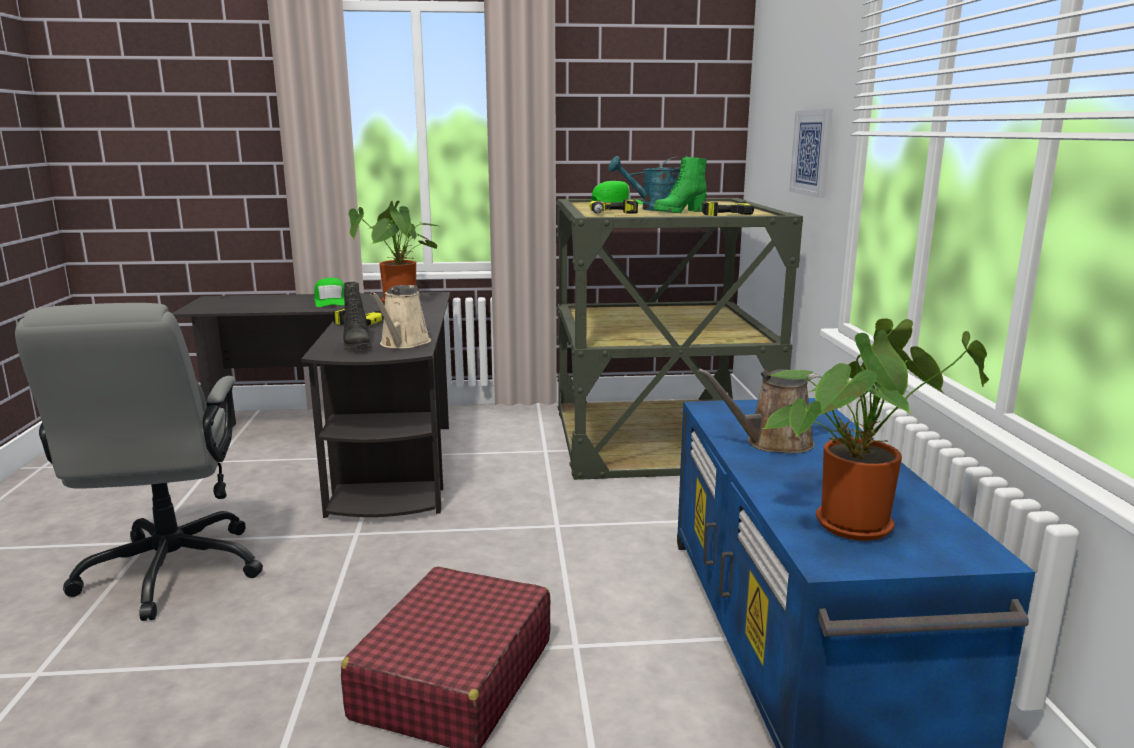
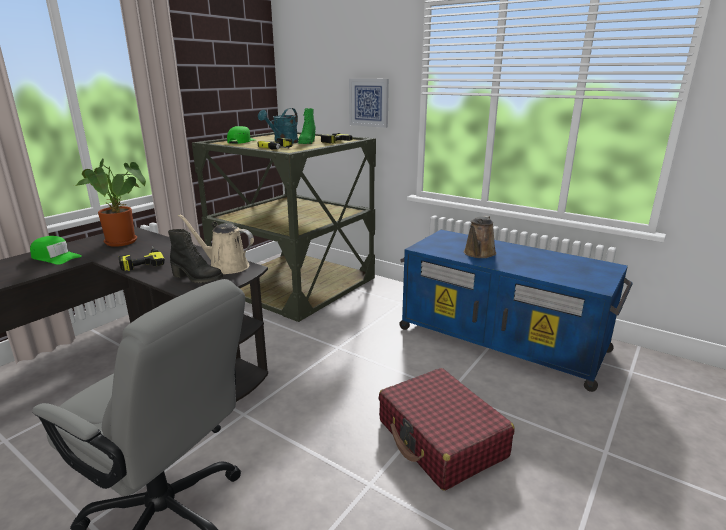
camera: 50 degrees left, 5 degrees up
(403, 343) = (225, 266): beige watering can -> beige watering can turned 150 degrees clockwise
(855, 522) = (569, 271): potted plant -> none

